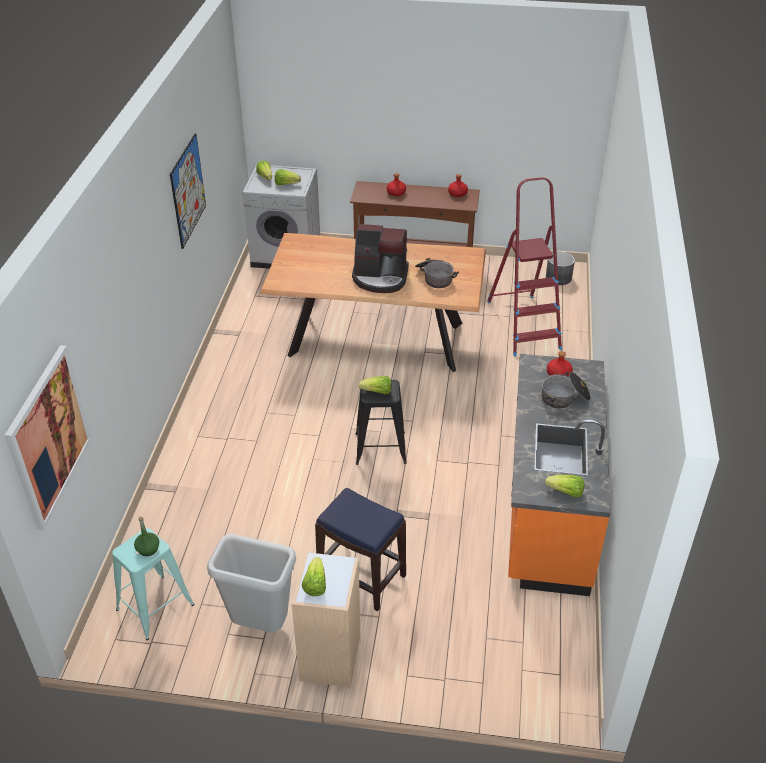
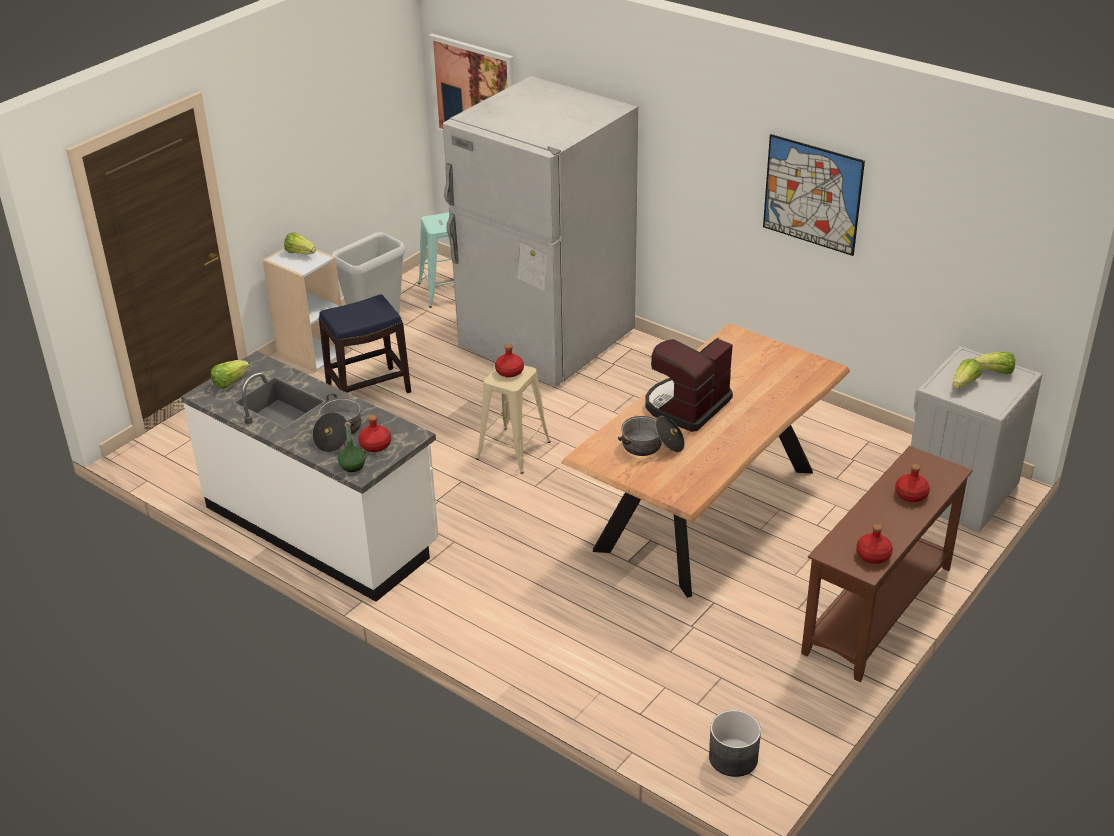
camera: 120 degrees right, 5 degrees down
(148, 549) = (436, 224): green bottle -> green bottle (352, 466)
(211, 492) = (547, 340): none -> white fridge
(377, 392) = (509, 372): lettuce -> red bottle
(380, 448) = (513, 450): black stool -> beige stool
(523, 325) = (639, 656): red step ladder -> none
(547, 511) = (322, 527): orange counter -> white counter

